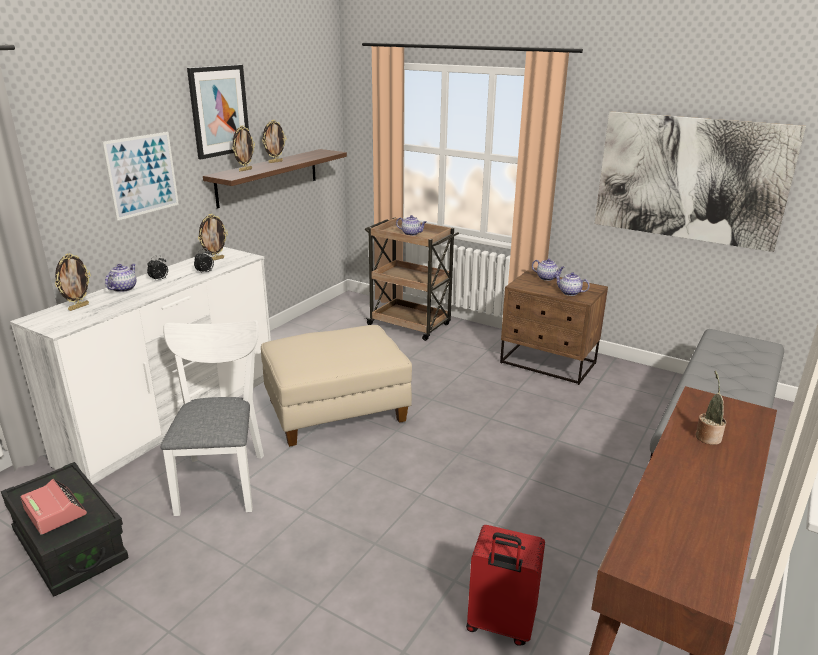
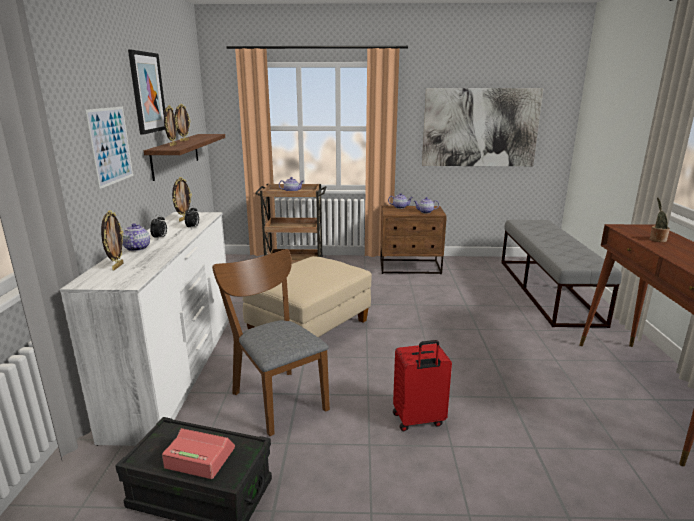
camera: 30 degrees left, 5 degrees down
(222, 478) = (276, 397): white chair -> brown chair
(500, 625) = (563, 409): red suitcase -> red suitcase (418, 420)

